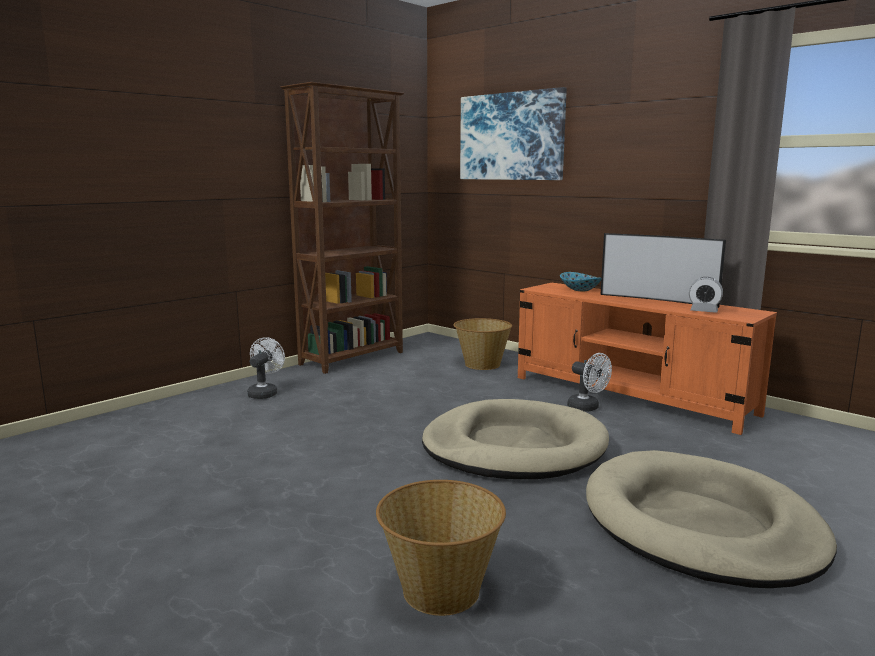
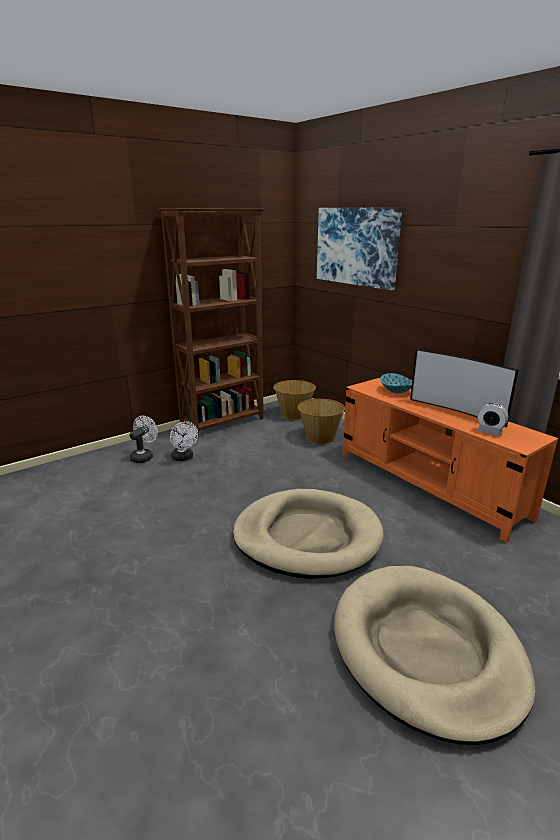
camera: 10 degrees right, 10 degrees up
(440, 589) = (185, 696): basket -> basket (294, 414)
(587, 408) = (386, 496): white fan -> white fan (184, 458)

